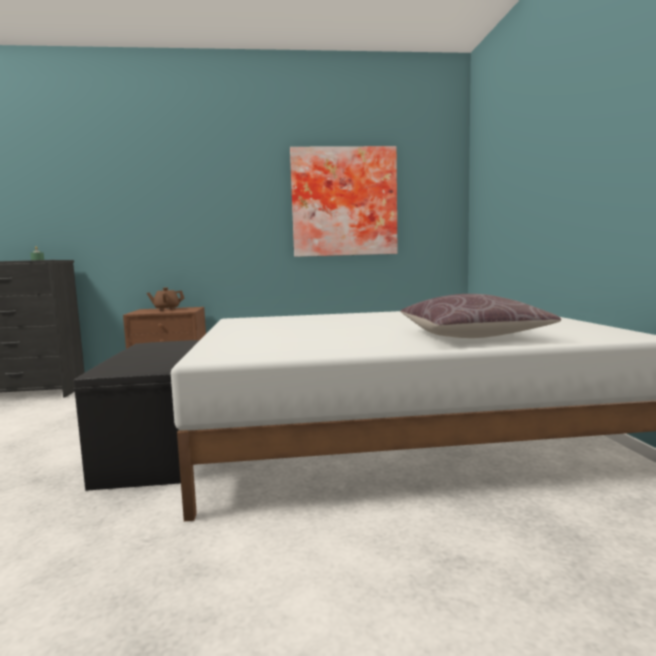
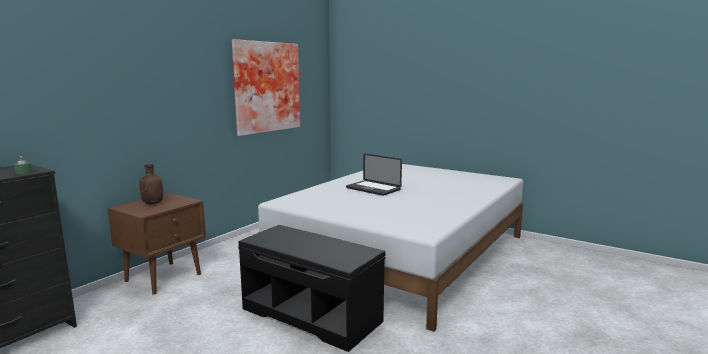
camera: 50 degrees left, 5 degrees up
(166, 309) = (153, 203): brown teapot -> brown bottle
(361, 321) = (373, 189): none -> laptop
(471, 336) = (463, 190): brown pillow -> none

